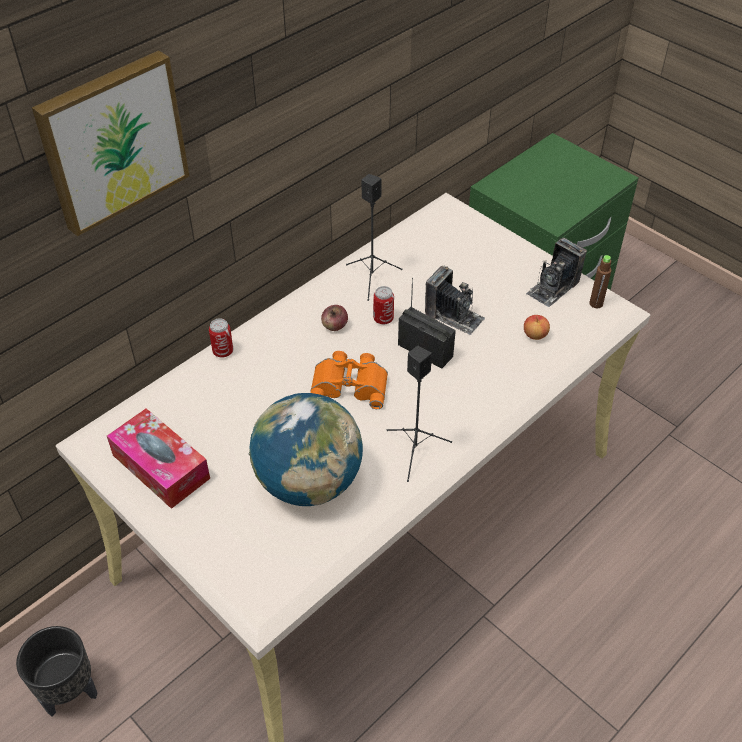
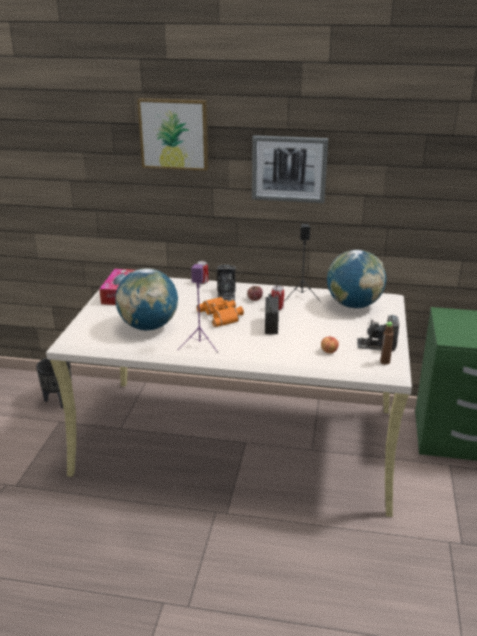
camera: 55 degrees right, 20 degrees down
(298, 101) = (289, 169): none -> picture
(416, 450) = (200, 345): black speaker -> purple speaker
(441, 247) = (353, 305): none -> globe
(454, 315) = (308, 325): camera -> camera (226, 295)

